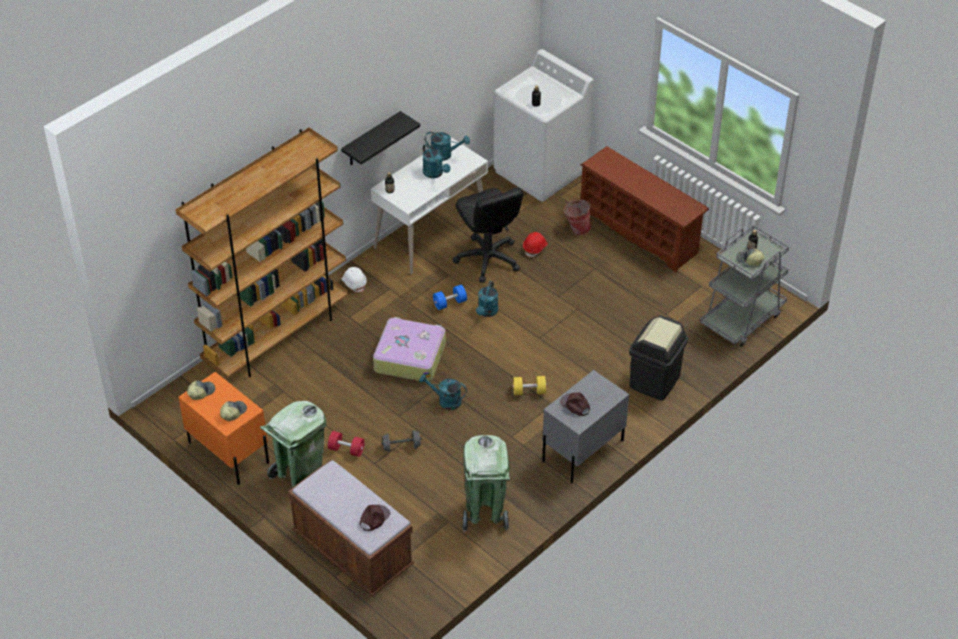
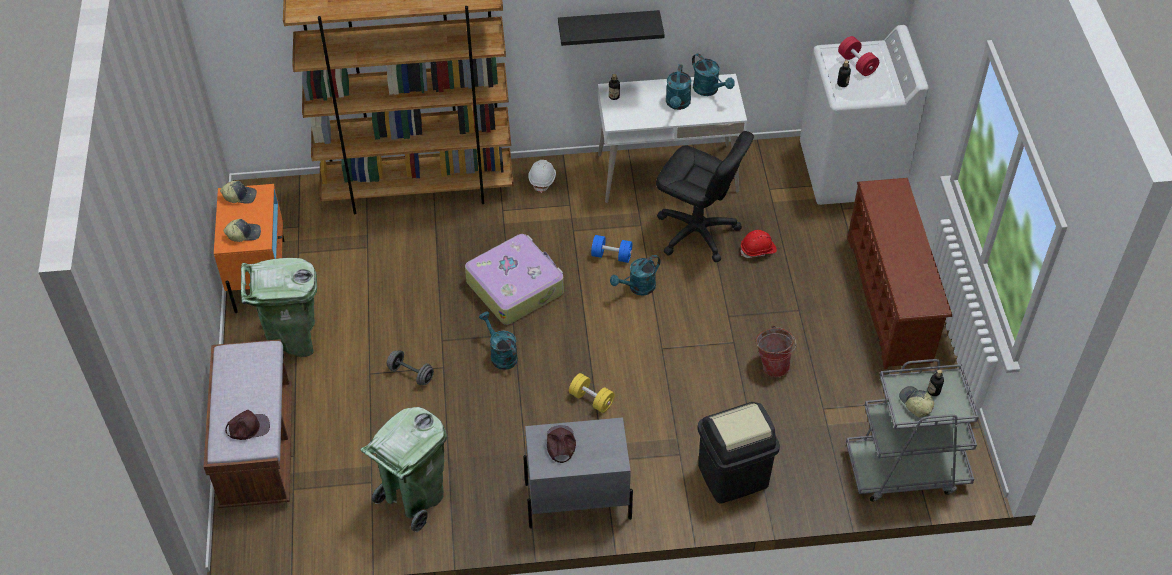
camera: 40 degrees right, 5 degrees up
(346, 449) = (360, 342): red dumbbell -> red dumbbell (857, 64)
(487, 259) = (697, 232): black office chair -> black office chair turned 75 degrees counterclockwise
(576, 228) = (824, 254): bucket -> bucket (773, 364)

